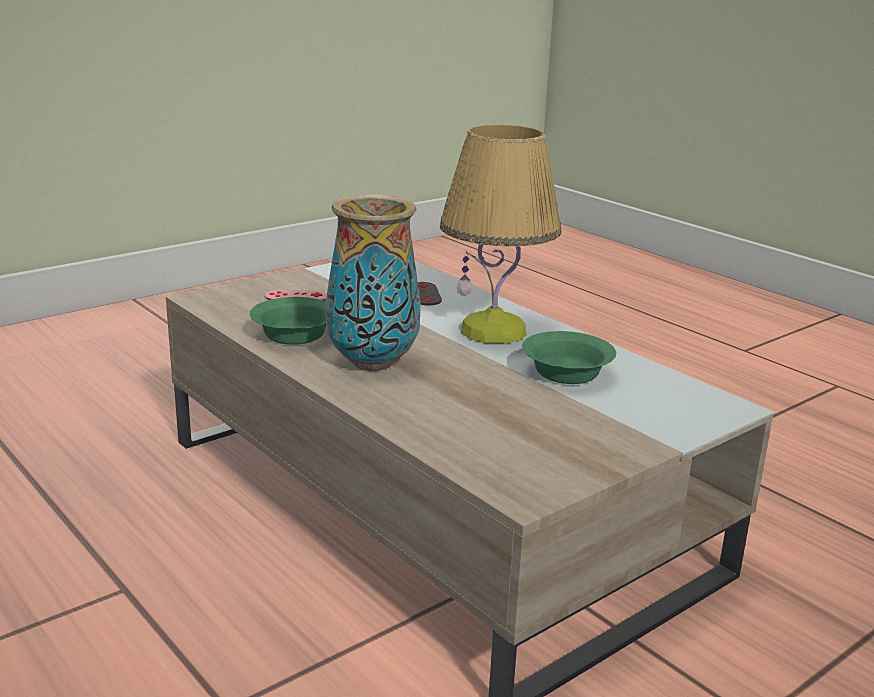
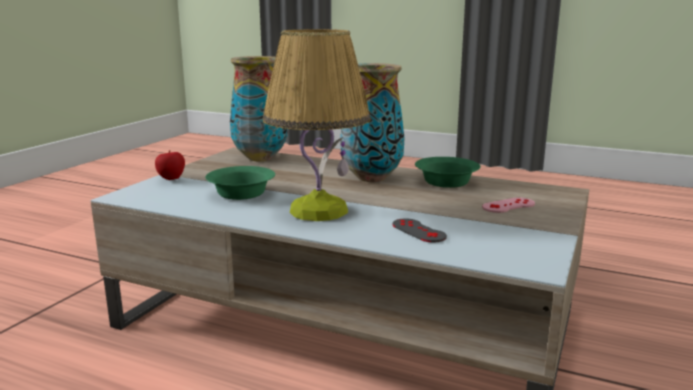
camera: 155 degrees right, 5 degrees down
(492, 457) = (260, 158): none -> vase
(663, 427) = (171, 179): none -> apple

